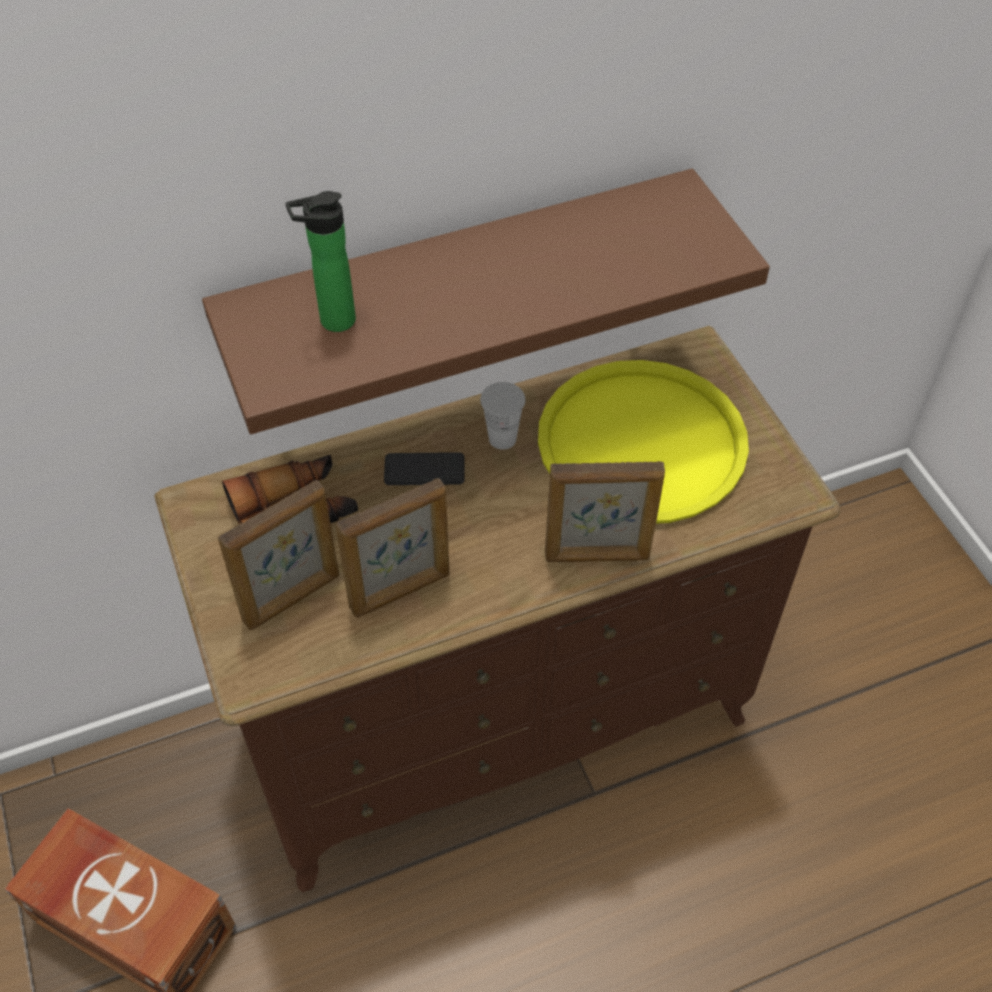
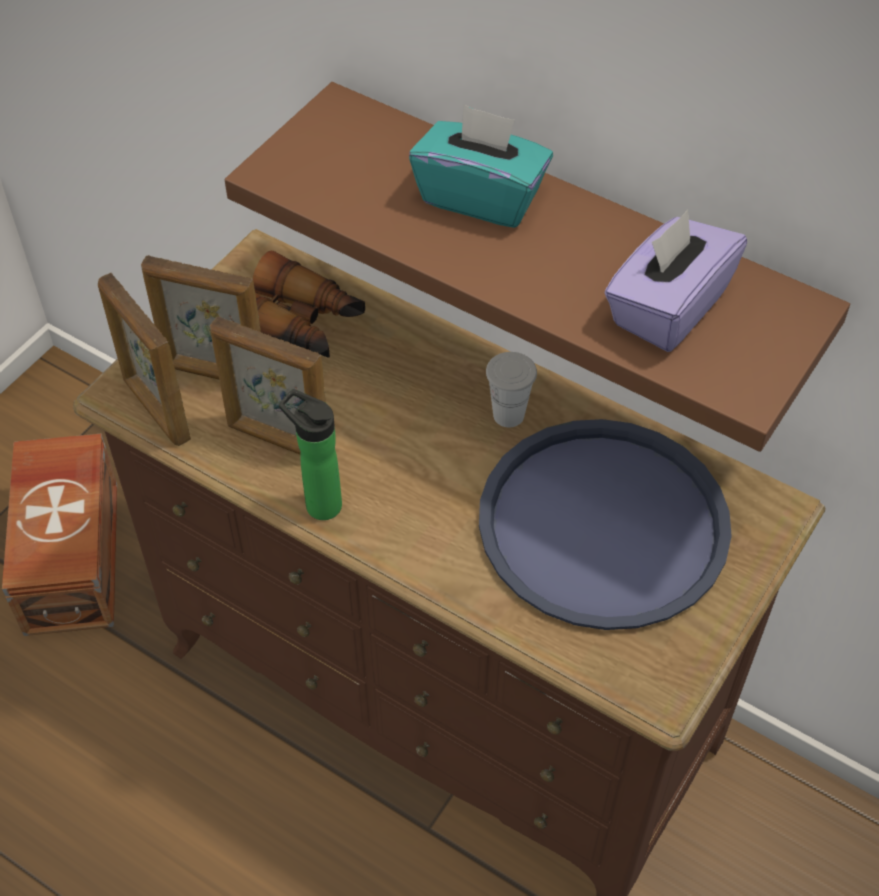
camera: 55 degrees right, 0 degrees up
(332, 321) = (376, 167): bottle -> bottle (319, 503)
(424, 281) = (481, 197): none -> turquoise tissue box
(424, 470) = (422, 380): phone -> none
(597, 556) = (433, 562): picture frame -> picture frame (156, 410)
(623, 249) = (667, 308): none -> purple tissue box
(641, 442) = (603, 524): yellow tray -> blue tray

